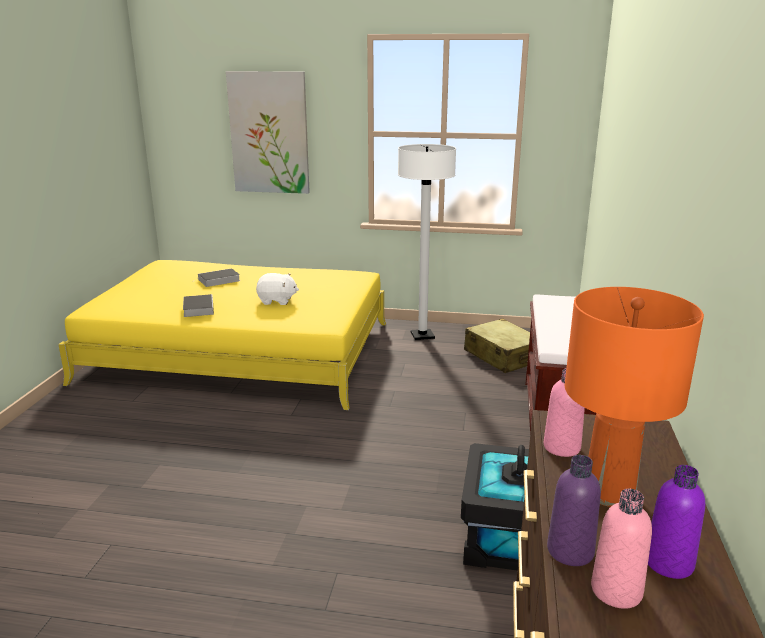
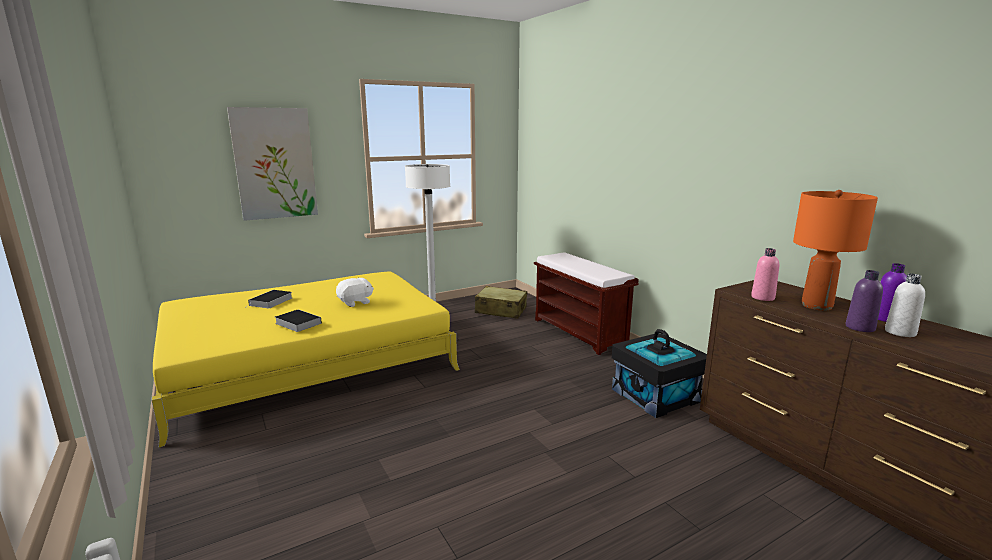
camera: 40 degrees left, 5 degrees down
(616, 590) = (900, 332): pink bottle -> white bottle

